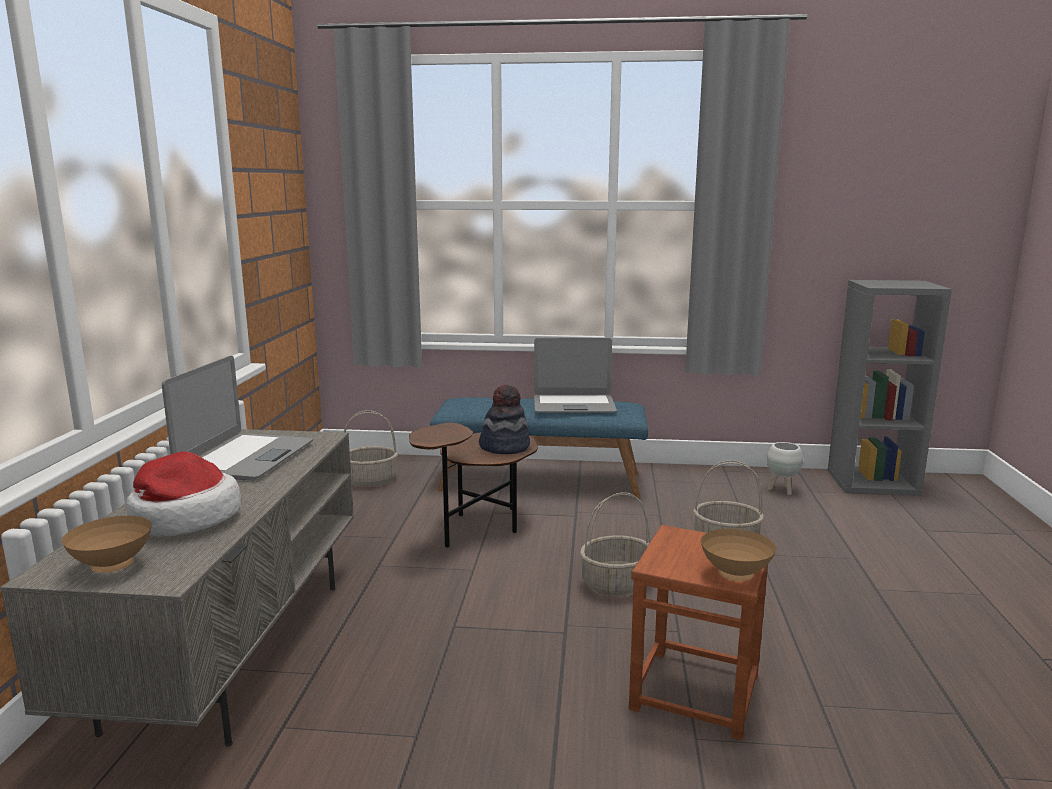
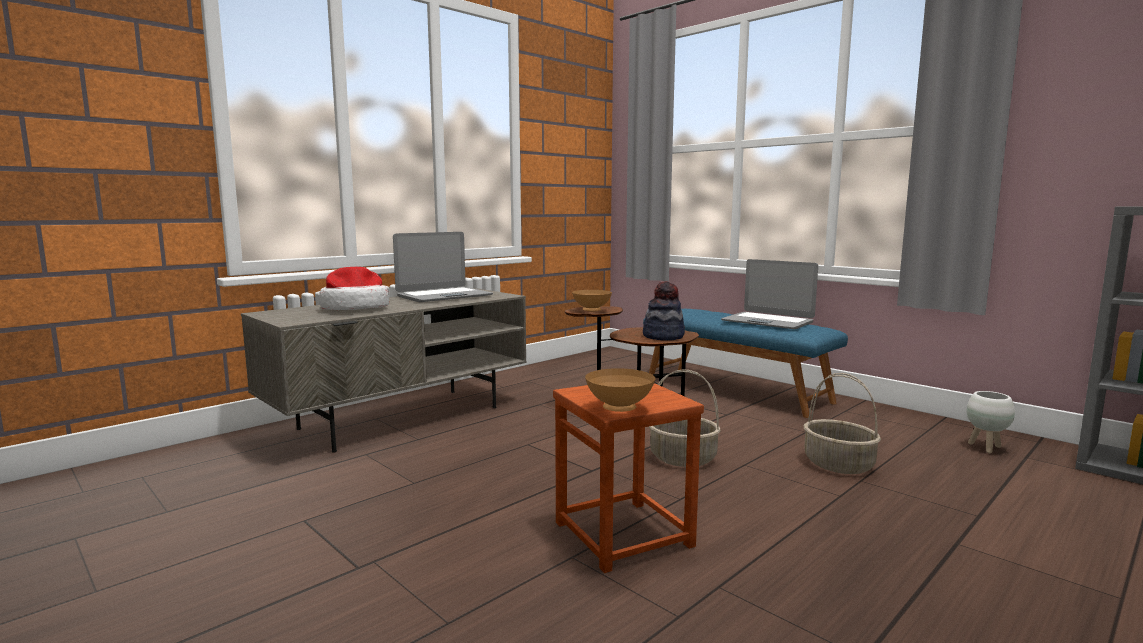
camera: 40 degrees right, 5 degrees down
(114, 566) = (287, 315): brown bowl -> brown bowl (592, 311)
(371, 480) = (612, 364): basket -> none

